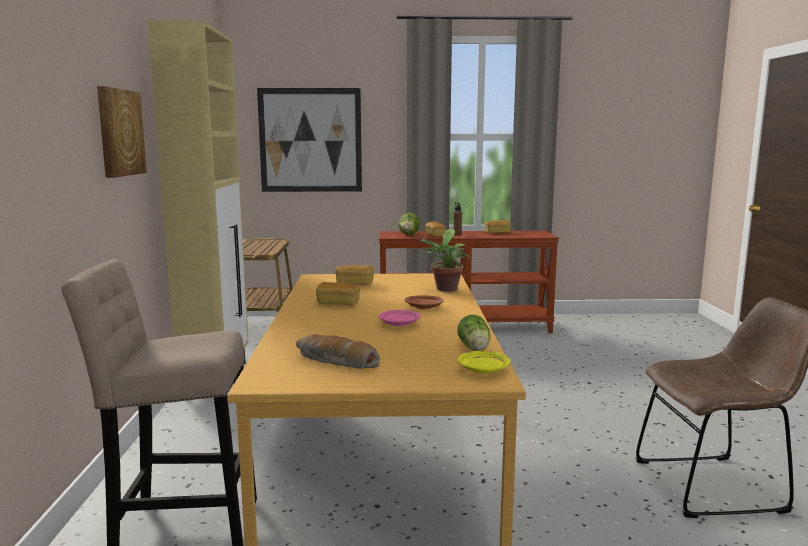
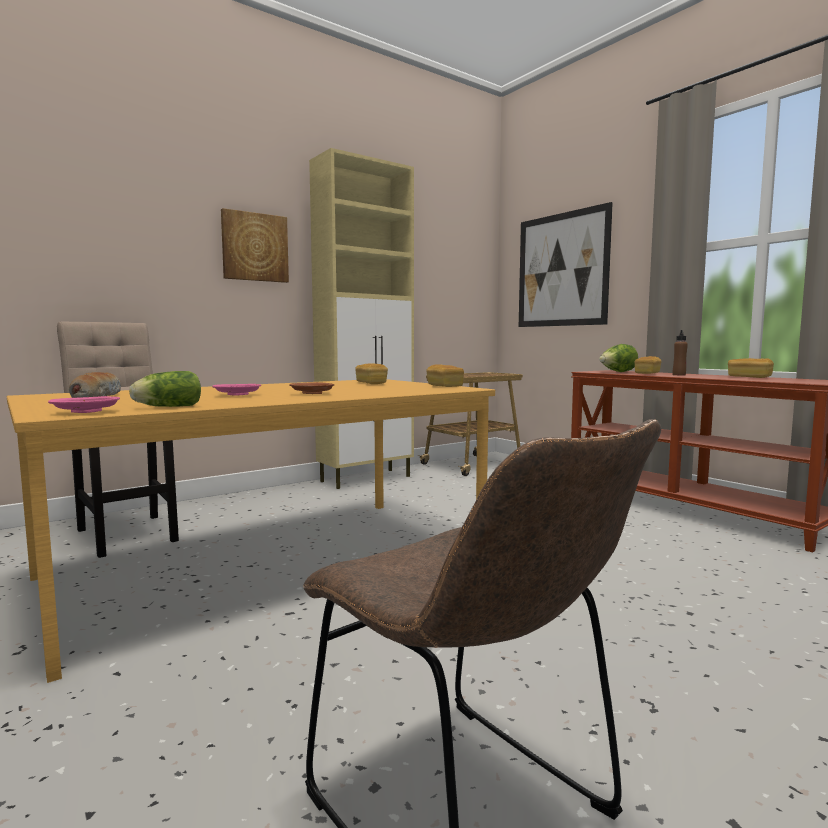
camera: 55 degrees right, 5 degrees down
(338, 303) = (289, 386): bread -> bread (444, 386)
(445, 289) = (402, 391): potted plant -> none
(483, 370) = (87, 412): yellow plate -> pink plate

